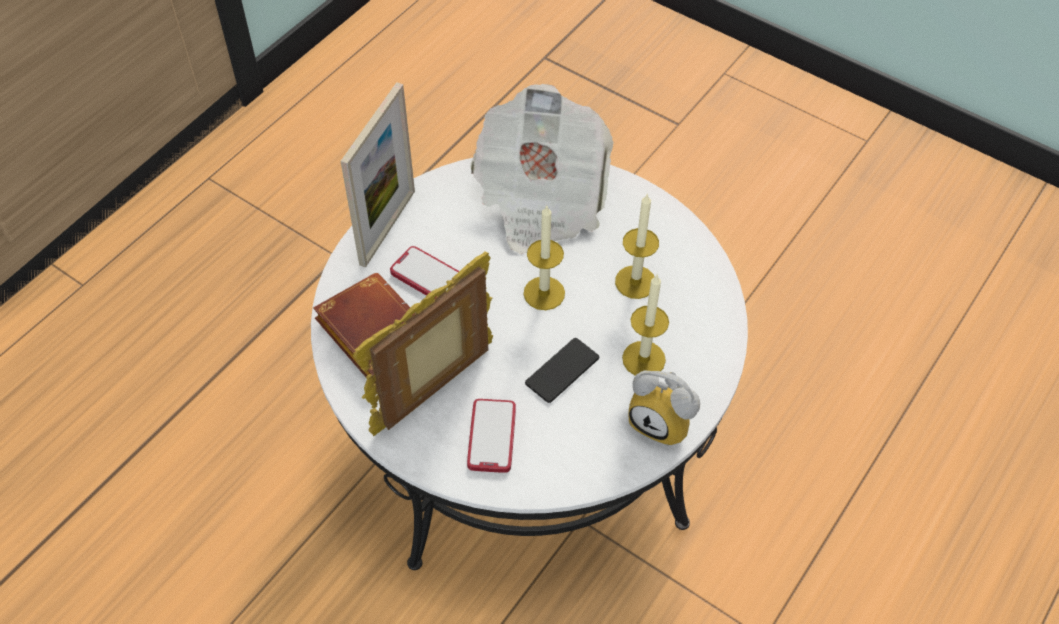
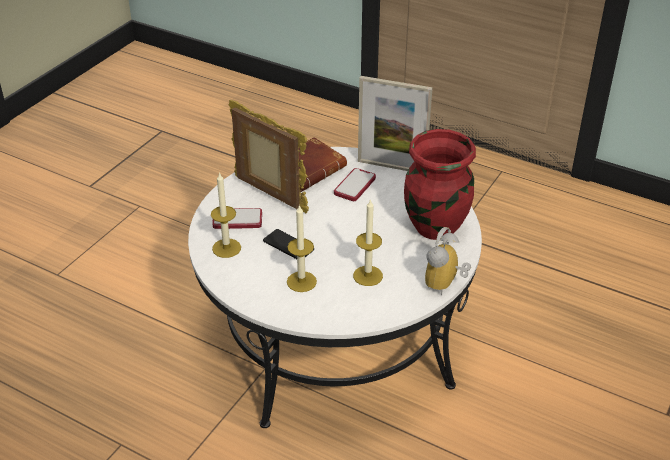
camera: 85 degrees right, 15 degrees down
(540, 198) = (434, 228): newspaper -> red vase
(544, 293) = (350, 234): candle -> candle (226, 248)
(663, 422) = (251, 292): alarm clock -> alarm clock (445, 285)

